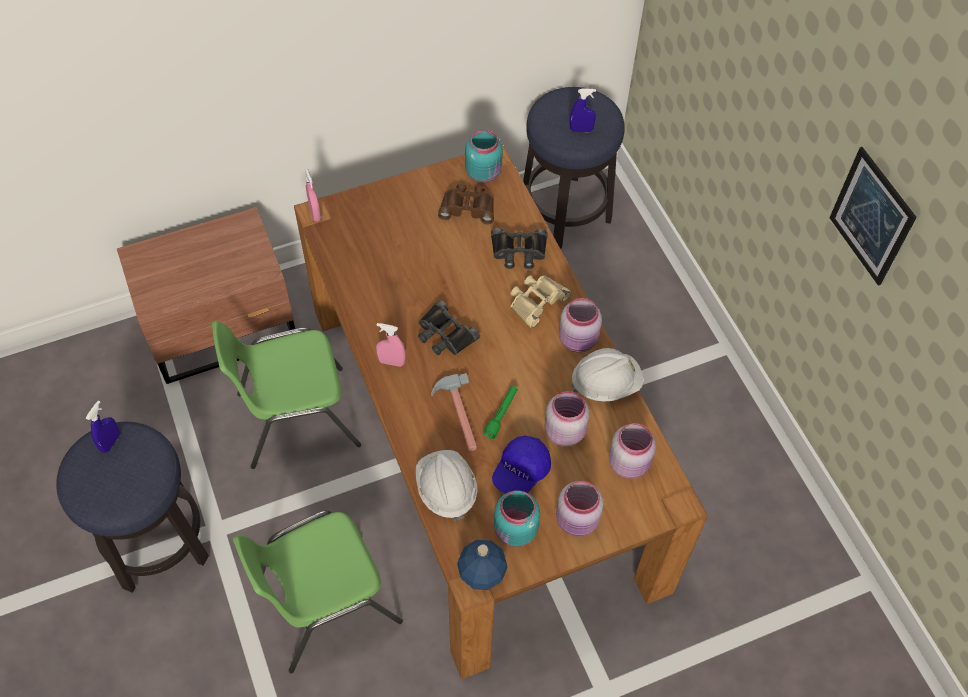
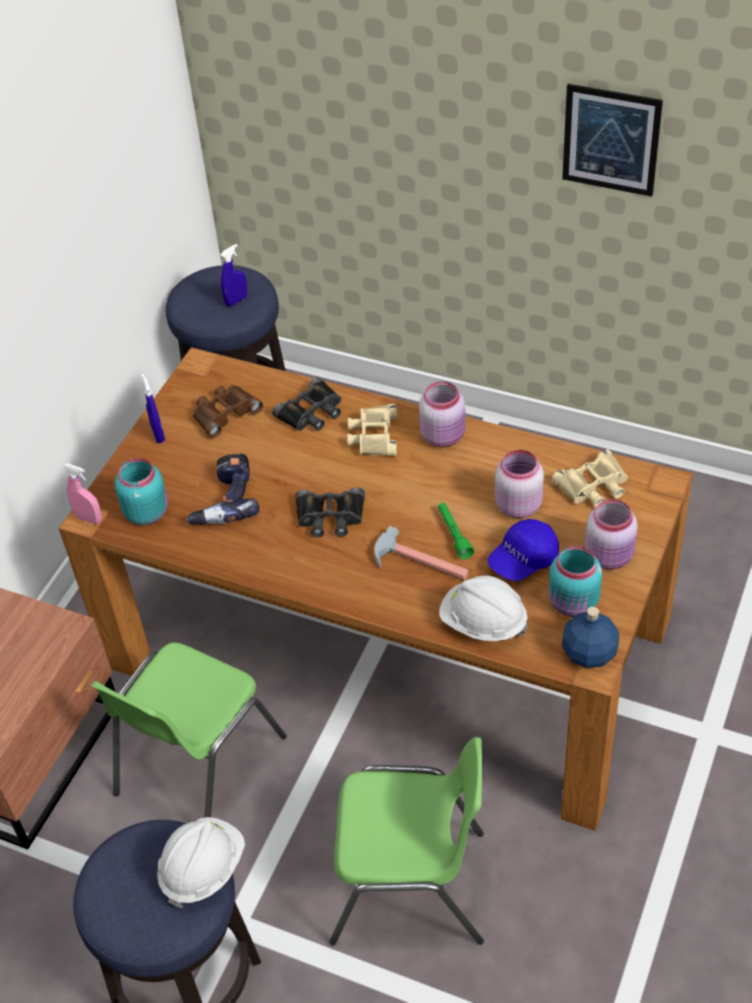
camera: 40 degrees left, 10 degrees down
(110, 442) = (116, 866): blue spray bottle -> blue spray bottle (158, 434)
(324, 604) = (411, 886): green chair -> green chair turned 105 degrees counterclockwise
(391, 362) = (312, 572): pink spray bottle -> none
(399, 268) = (224, 500): none -> power drill
(484, 172) = (205, 378): turquoise jar -> turquoise jar (147, 512)
(521, 472) = (523, 560): blue cap -> blue cap turned 60 degrees clockwise
(606, 384) = (505, 448): white hard hat -> white hard hat (203, 869)
(629, 463) = (593, 486): pink jar -> beige binoculars

